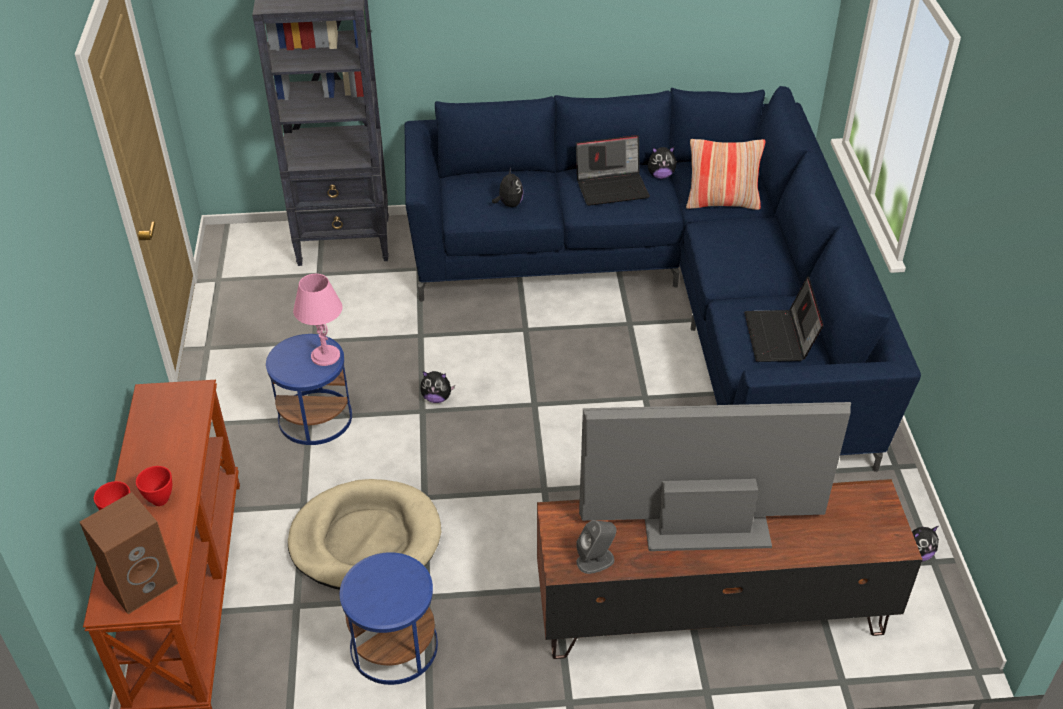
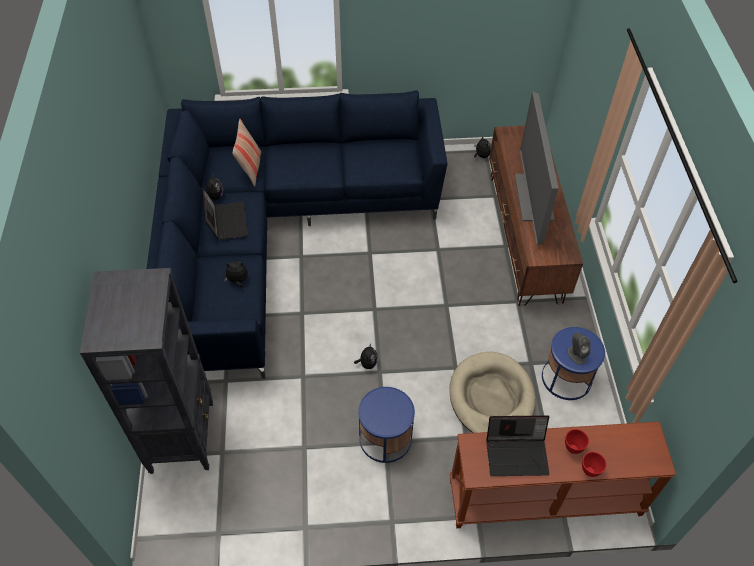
camera: 90 degrees left, 10 degrees up
(141, 581) = (638, 447): brown speaker -> none
(326, 355) = (383, 397): pink table lamp -> none
(596, 560) = (563, 242): grey speaker -> grey speaker (576, 355)
(780, 338) = (386, 155): laptop -> laptop (517, 453)

